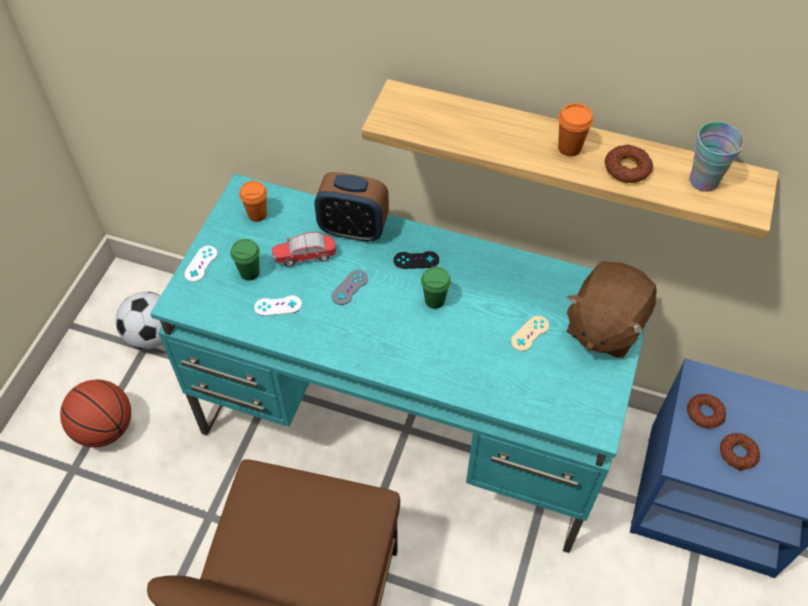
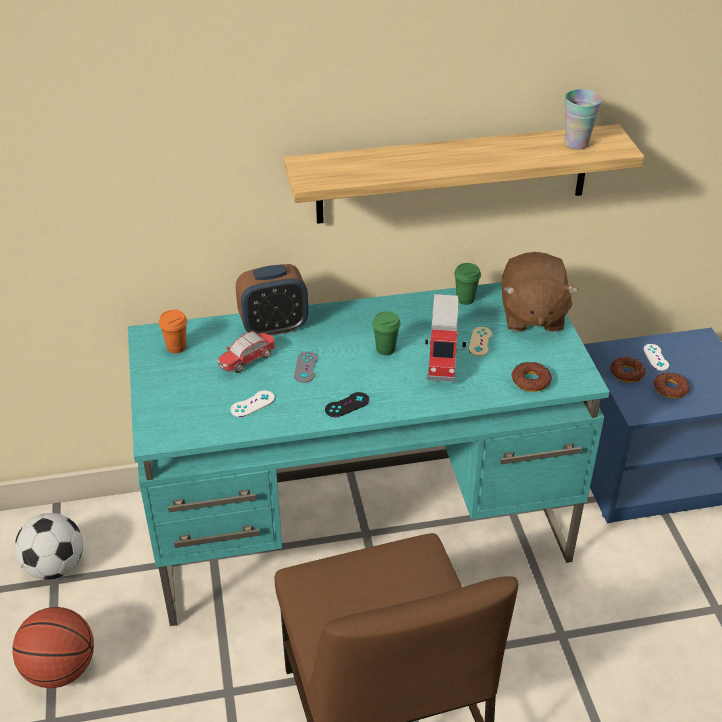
camera: 30 degrees left, 15 degrees down
(201, 264) = (153, 401): white game controller -> white game controller (656, 357)
(249, 272) = (205, 390): green cup -> green cup (465, 299)
(416, 260) = (346, 328): black game controller -> black game controller (347, 405)
(480, 338) = (444, 359): none -> toy truck
(569, 148) = (466, 154): orange cup -> none
(627, 168) = (518, 153): donut -> donut (530, 381)

